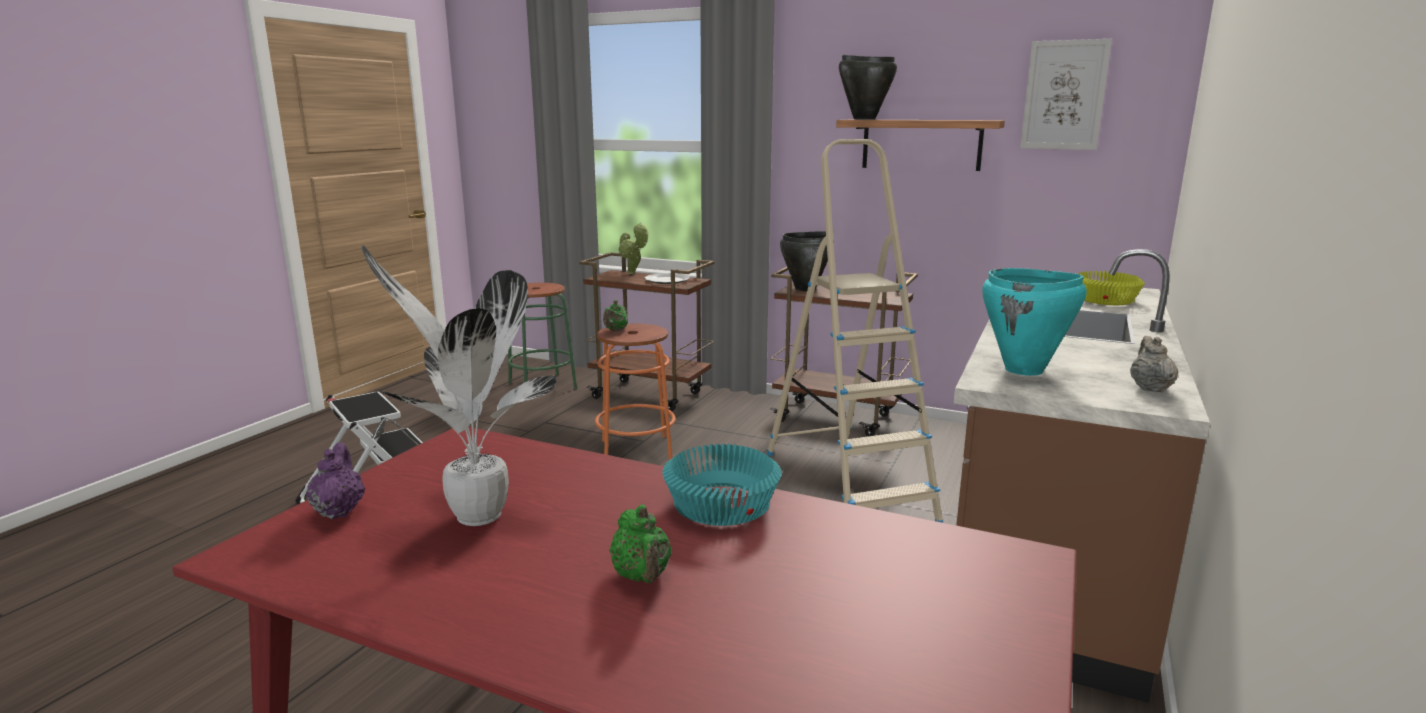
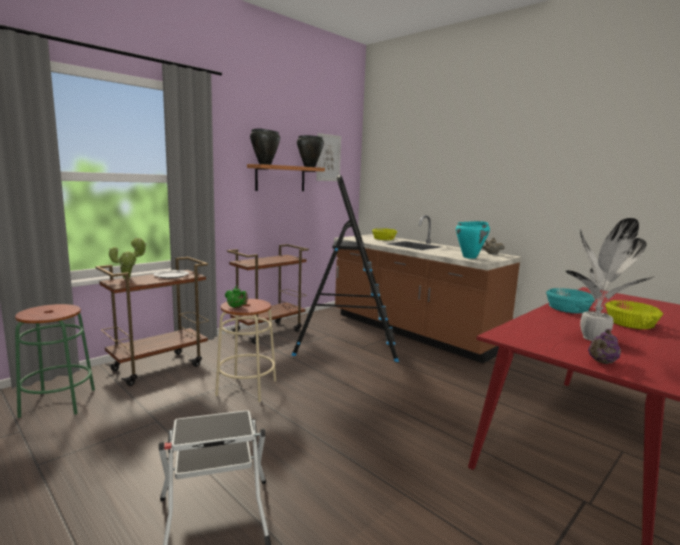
camera: 70 degrees left, 5 degrees down
(339, 511) = (601, 362): purple teapot -> purple teapot turned 45 degrees counterclockwise
(636, 451) = (247, 388): orange stool -> beige stool
(642, 577) = (630, 323): green teapot -> yellow bowl
(806, 289) = (250, 262): black cooking pot -> black cooking pot (310, 167)
(847, 487) = (346, 349): beige step ladder -> black step ladder

